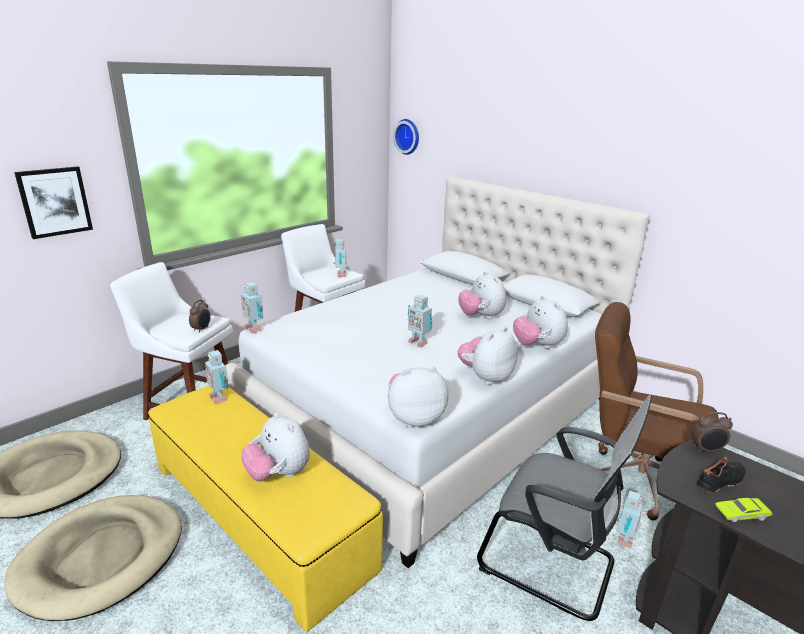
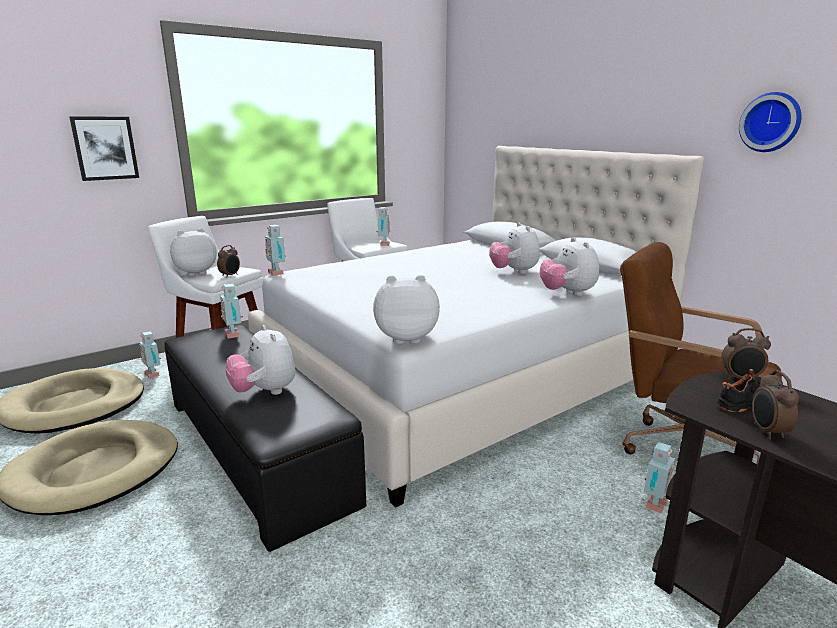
camera: 10 degrees right, 5 degrees down
(260, 514) = (257, 449): yellow bench -> black bench
(408, 136) = (462, 113): wall clock -> wall clock (771, 122)
(418, 342) = (437, 287): toy robot -> toy robot (153, 374)
(486, 377) = (498, 313): plush toy -> plush toy (195, 273)
(550, 565) = (559, 520): chair -> none
(741, 513) = (767, 432): green toy car -> alarm clock

